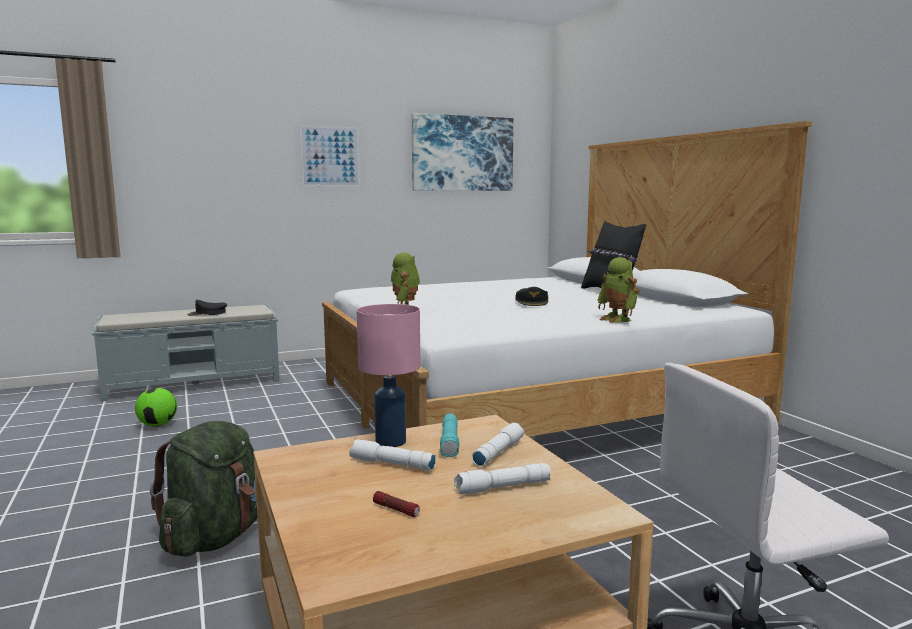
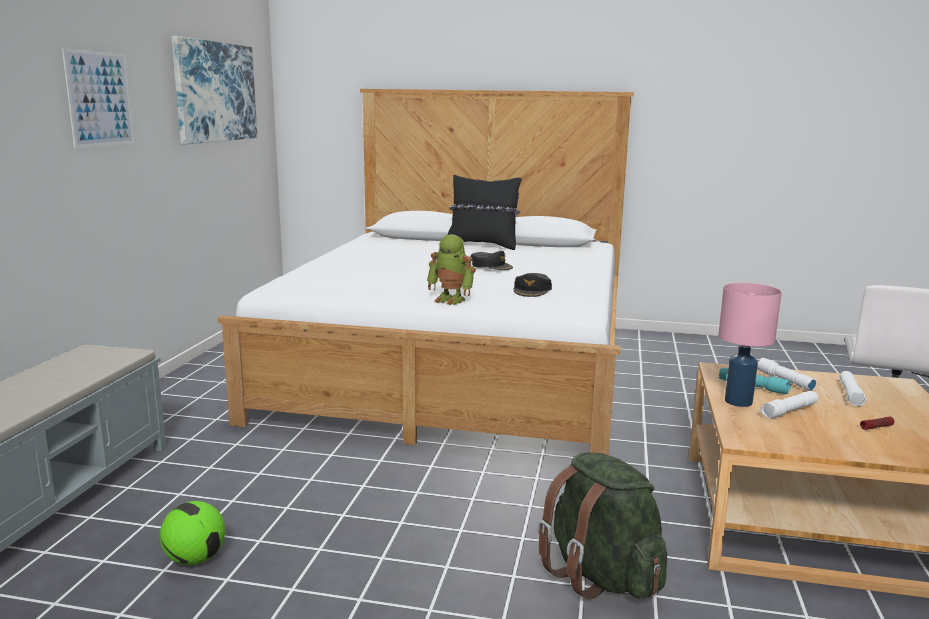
camera: 55 degrees left, 5 degrees up
(208, 313) = (65, 378): black cap -> black cap (532, 290)
(617, 319) = (593, 268): toy robot -> none

